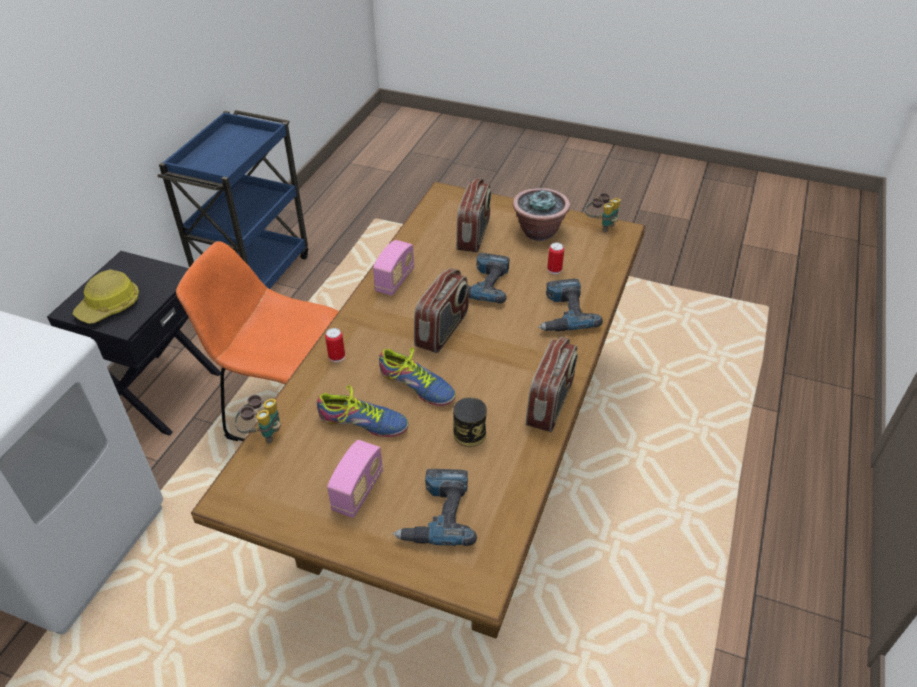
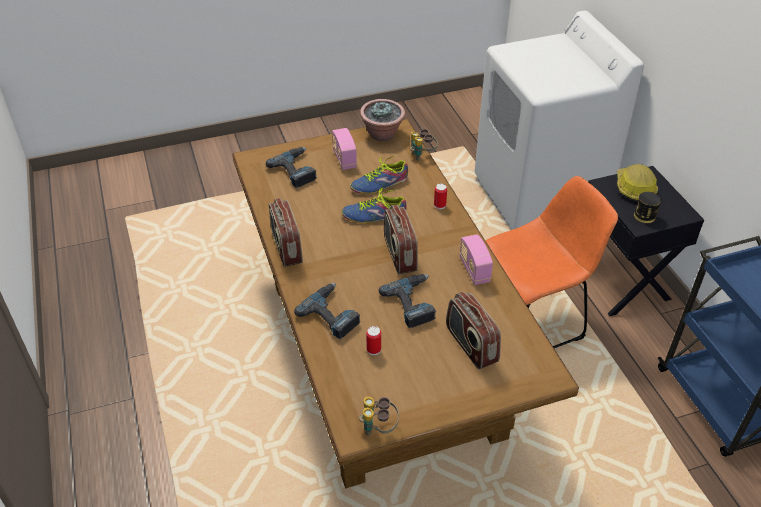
camera: 140 degrees right, 0 degrees up
(469, 433) = (317, 209): can -> can (644, 216)
(538, 232) = (424, 383): potted plant -> potted plant (382, 134)

